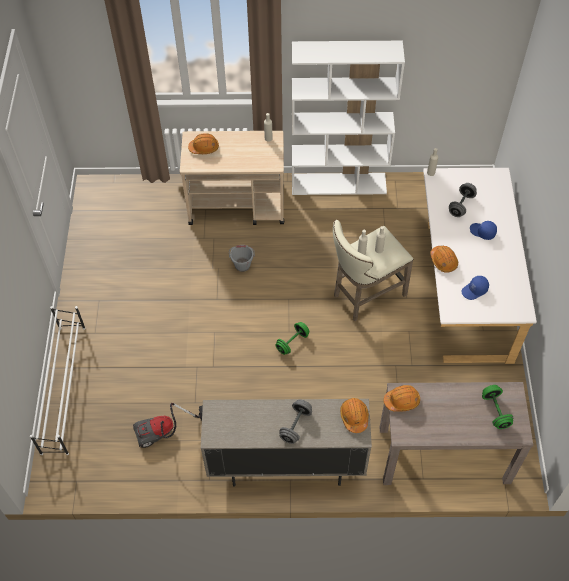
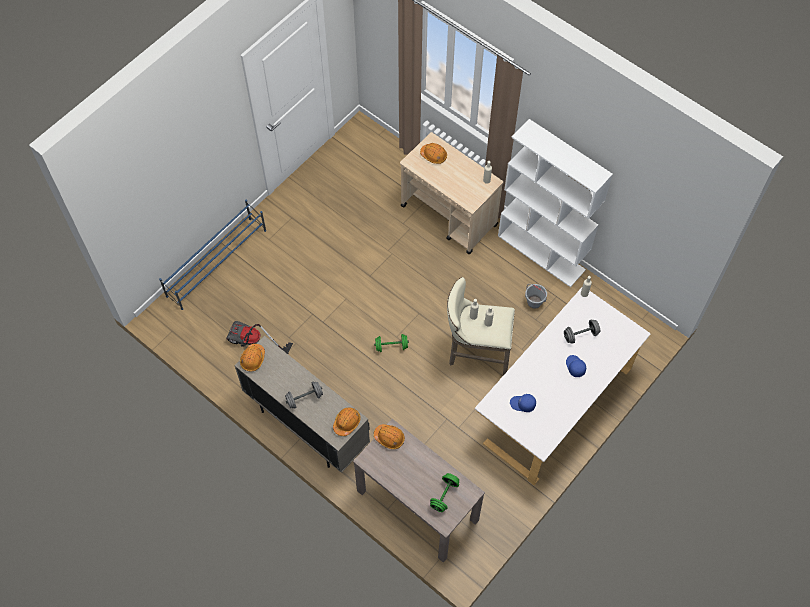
camera: 40 degrees right, 5 degrees up
(64, 388) = (217, 263): white shoe rack -> blue shoe rack
(242, 265) = (410, 264): grey bucket -> grey bucket (534, 302)
(443, 261) = (522, 366): orange hard hat -> orange hard hat (253, 359)

